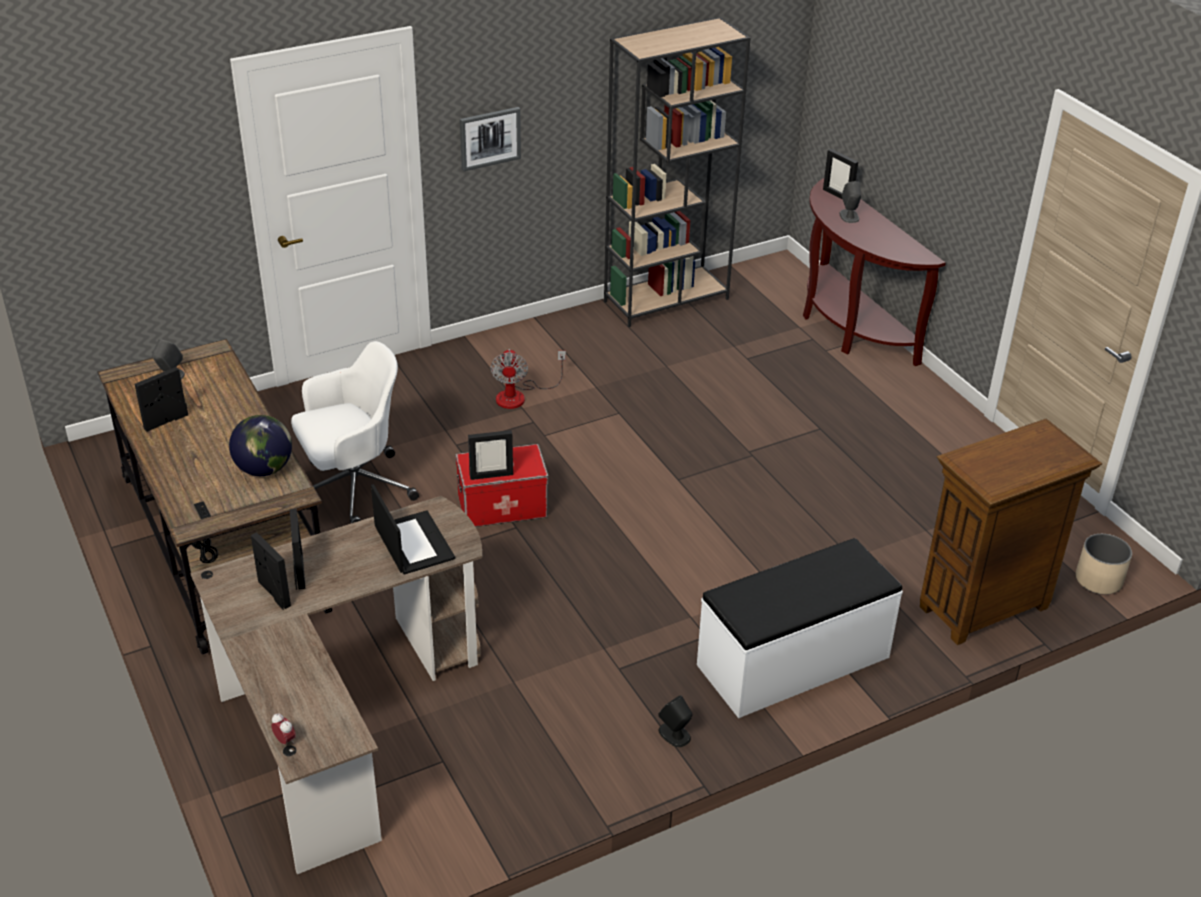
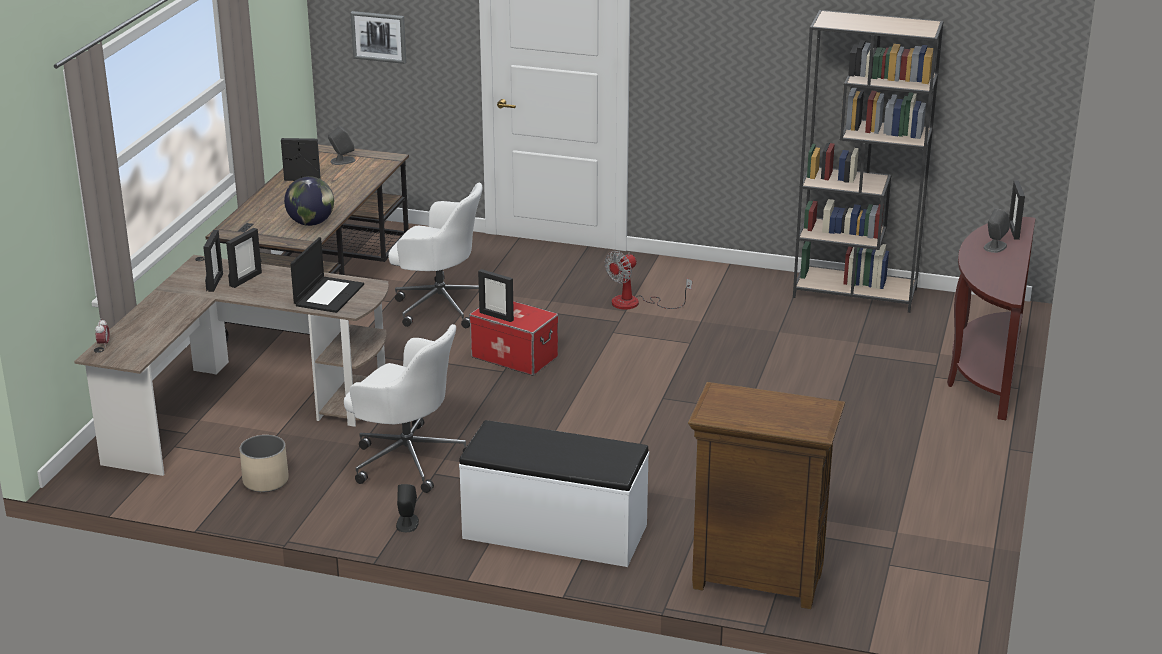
camera: 45 degrees right, 10 degrees down
(489, 138) = (695, 71): picture -> picture (379, 36)
(573, 668) = (407, 458): none -> white office chair
(1098, 580) = (891, 617): beige planter -> beige planter (265, 481)

